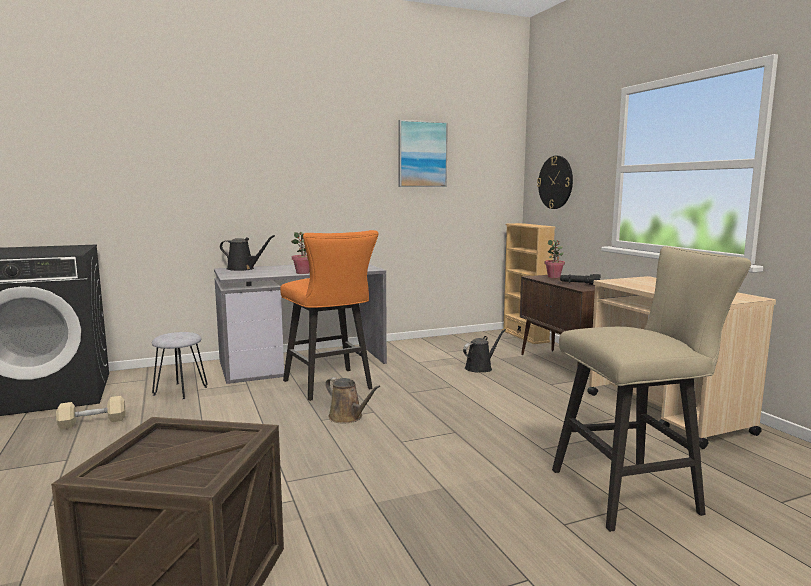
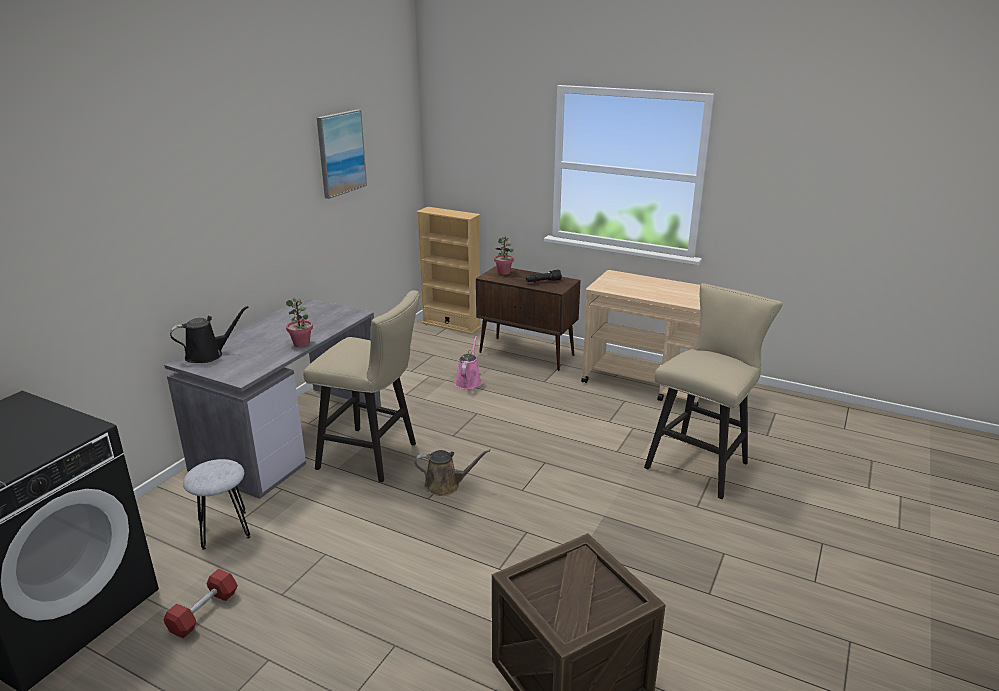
camera: 40 degrees left, 15 degrees up
(92, 422) = (204, 612): beige dumbbell -> red dumbbell
(331, 386) = (374, 457): orange stool -> beige stool
(480, 368) = (468, 381): black watering can -> pink watering can
(555, 182) = (472, 166): wall clock -> none

